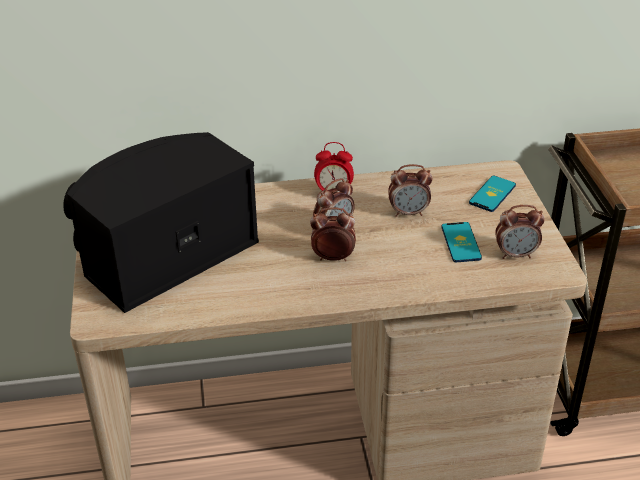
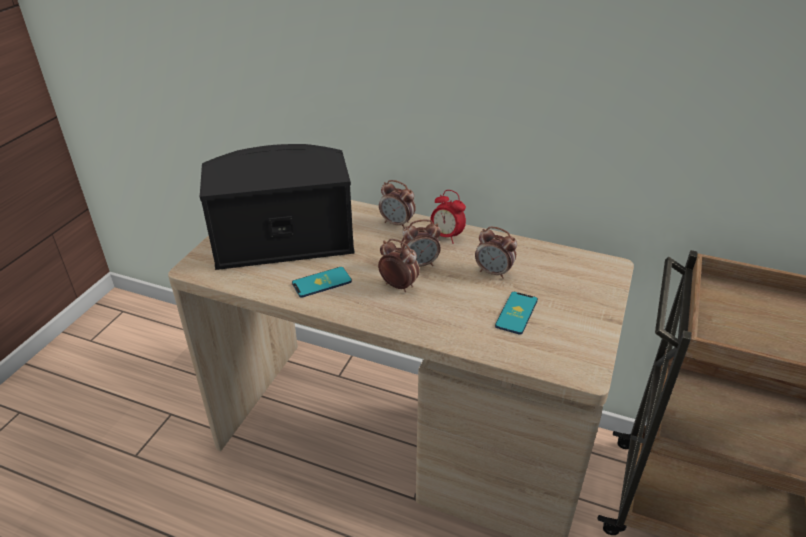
camera: 30 degrees right, 0 degrees up
(492, 194) = (583, 282): phone -> phone (322, 282)
(516, 254) = (557, 342): alarm clock -> alarm clock (397, 223)

